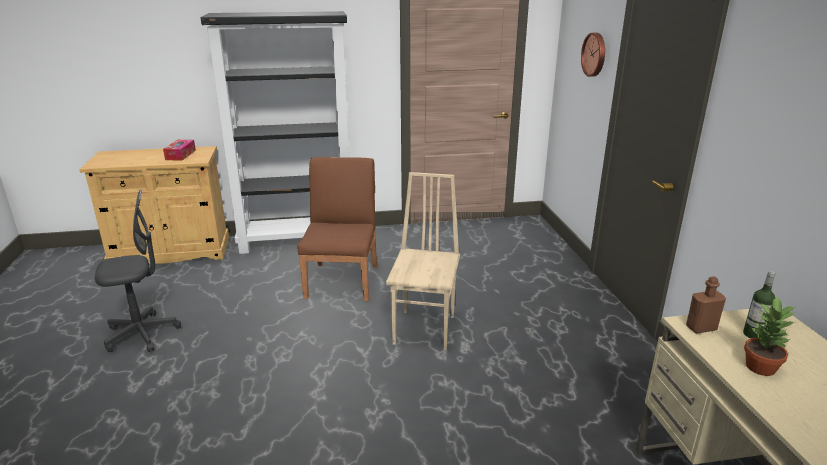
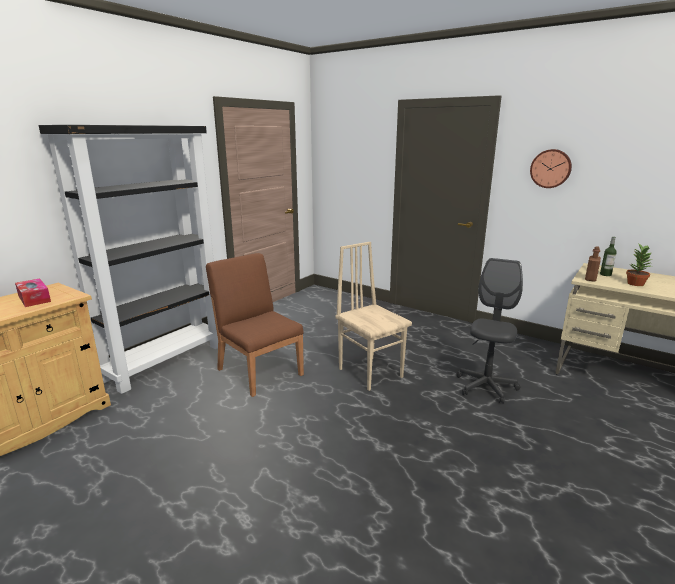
camera: 45 degrees left, 5 degrees down
(142, 334) = (143, 506): grey office chair -> grey office chair (486, 387)
(595, 54) = (365, 154): wall clock -> wall clock (551, 168)

